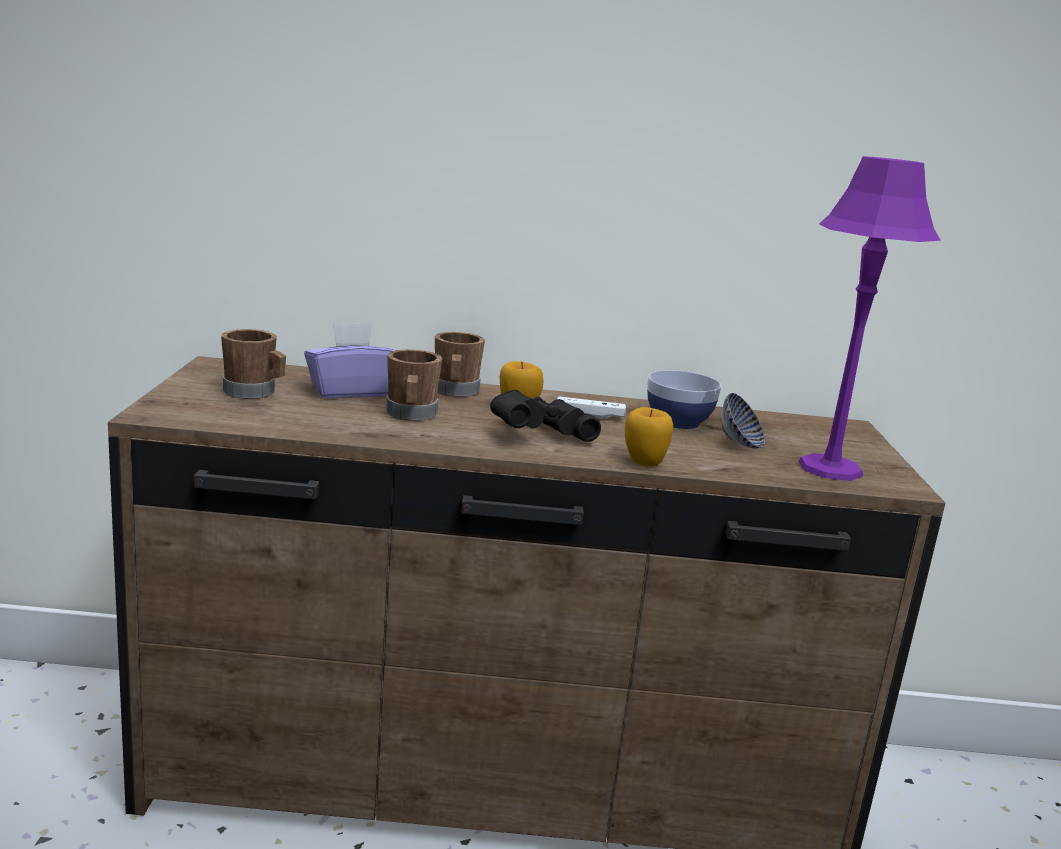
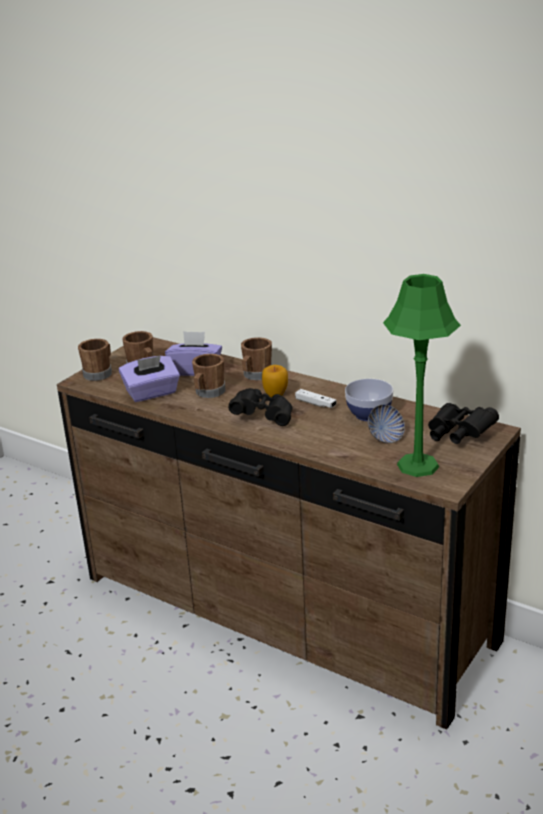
camera: 35 degrees right, 10 degrees up
(180, 403) = (99, 373): none -> brown mug
(314, 421) = (152, 393): none -> purple tissue box
(644, 462) = (300, 445): apple -> none
(818, 433) = (458, 435): none -> black binoculars
(830, 468) = (417, 465): purple table lamp -> green table lamp

